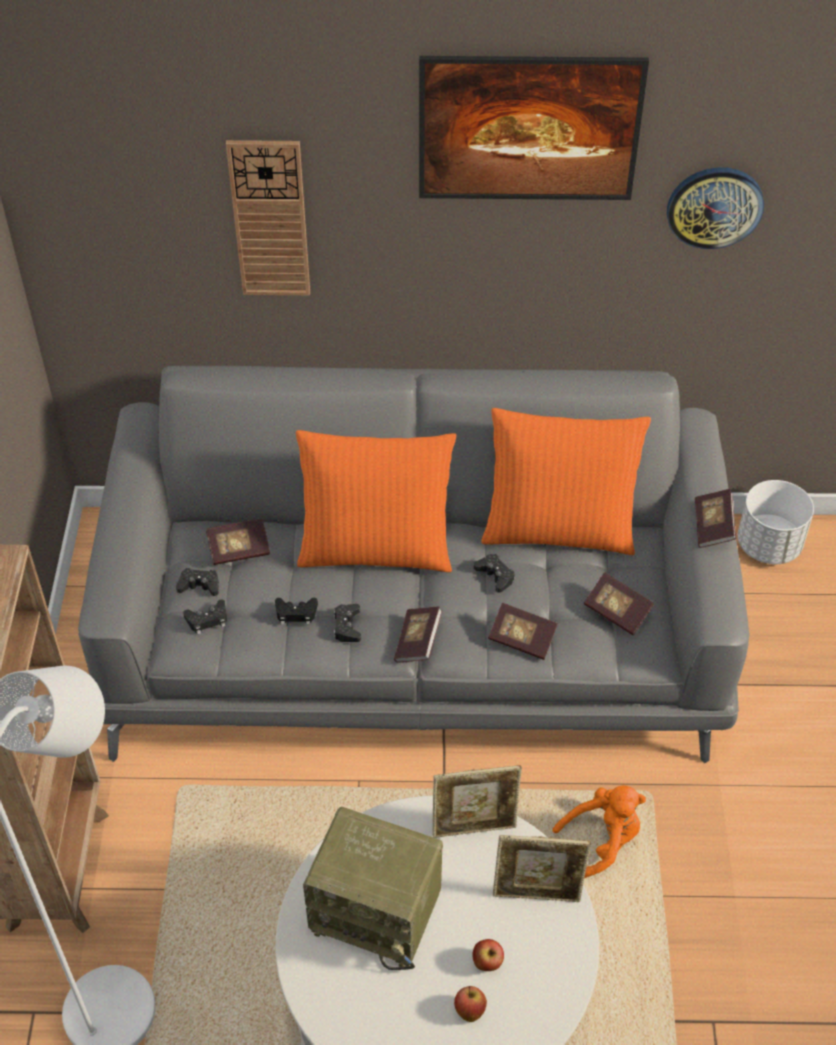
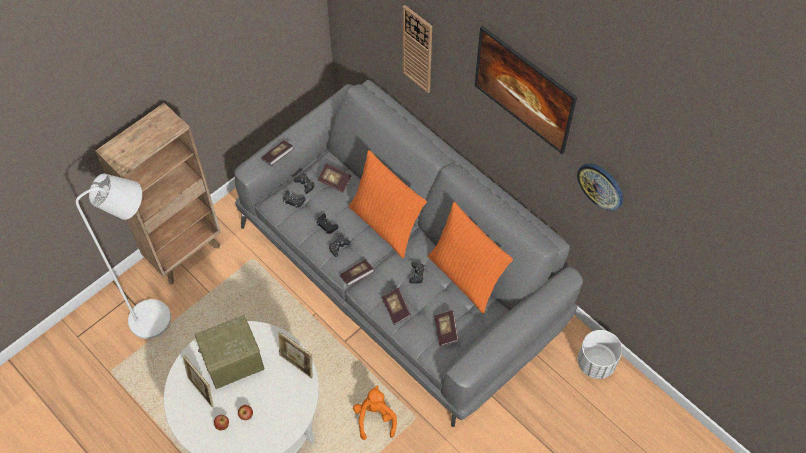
camera: 45 degrees right, 10 degrees up
(378, 911) = (232, 363): radio -> radio turned 90 degrees clockwise
(537, 894) = (290, 408): picture frame -> picture frame (202, 391)
(602, 841) = (375, 418): orange plush toy -> orange plush toy turned 120 degrees counterclockwise
(713, 527) = (512, 329): book -> book (278, 156)

